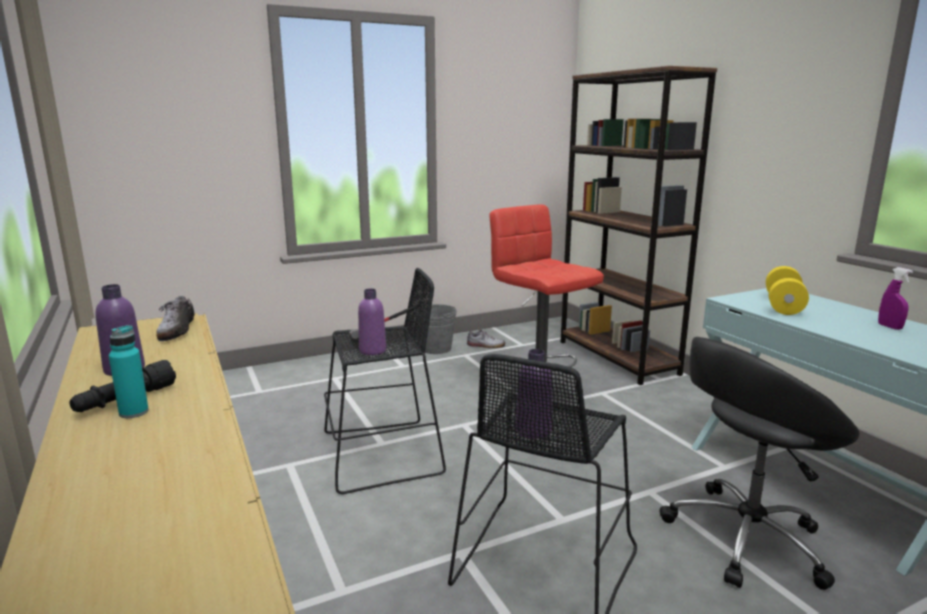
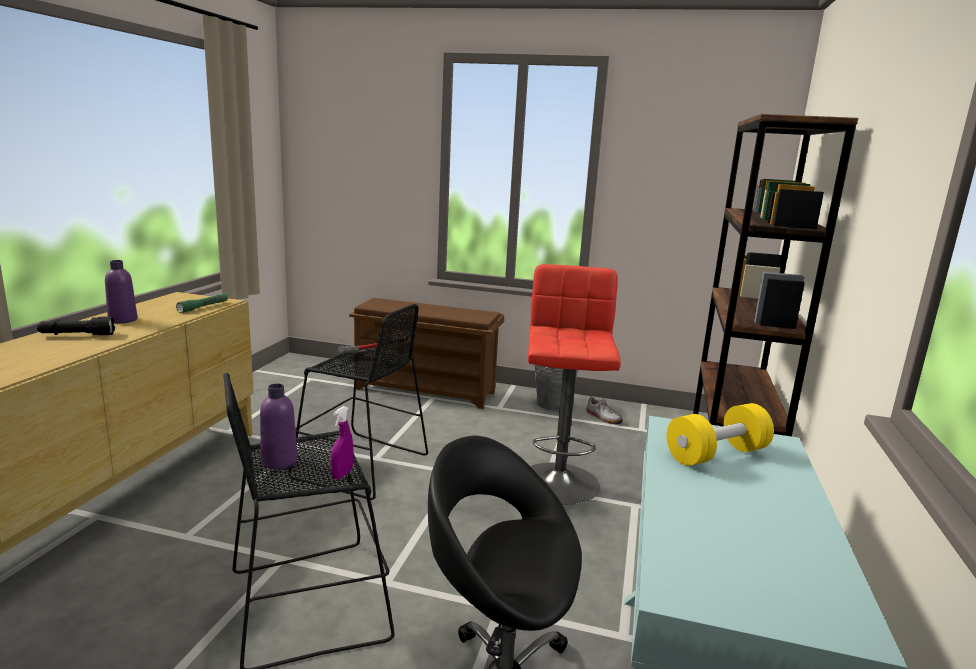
camera: 40 degrees right, 0 degrees up
(134, 412) = (61, 342): turquoise bottle -> none
(176, 330) = (203, 307): shoe -> green flashlight
(317, 374) = (426, 390): none -> brown shoe rack
(372, 350) = (340, 366): purple bottle -> none
(889, 327) = (775, 530): purple spray bottle -> purple spray bottle (342, 474)

